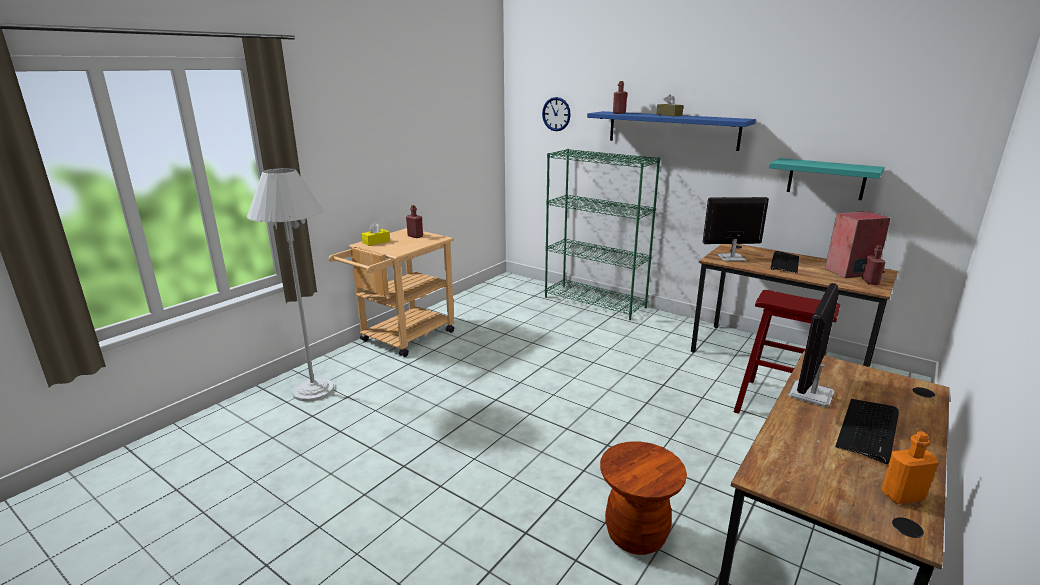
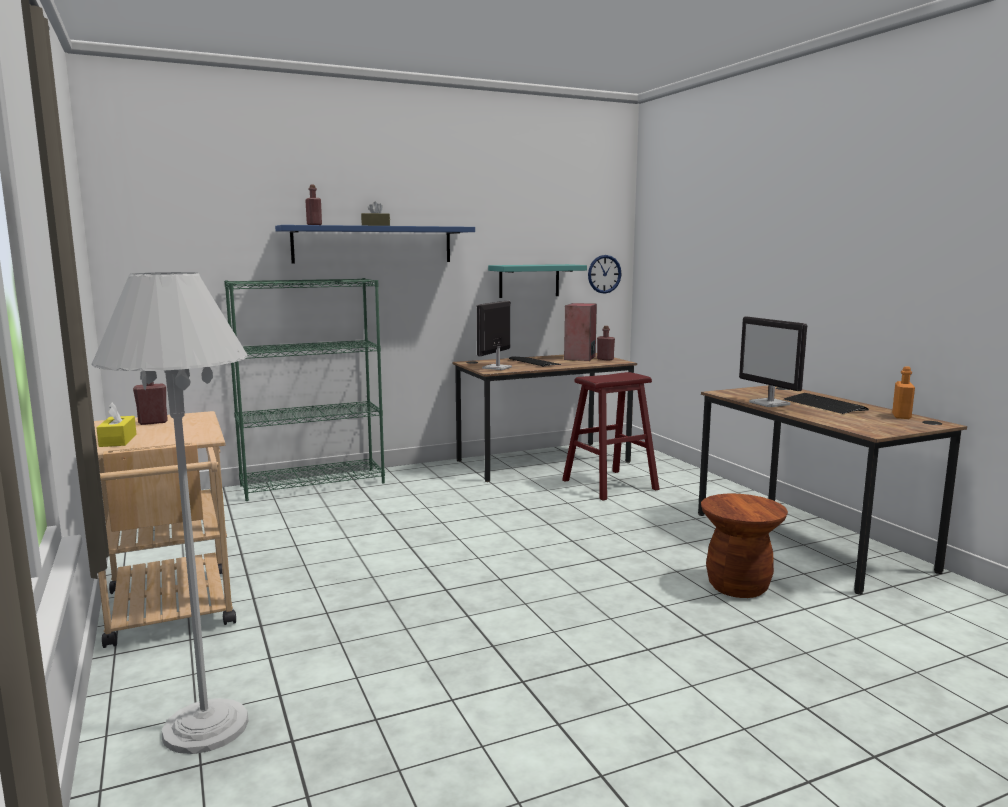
camera: 60 degrees left, 10 degrees down
(556, 114) = (196, 232): wall clock -> wall clock (604, 274)

